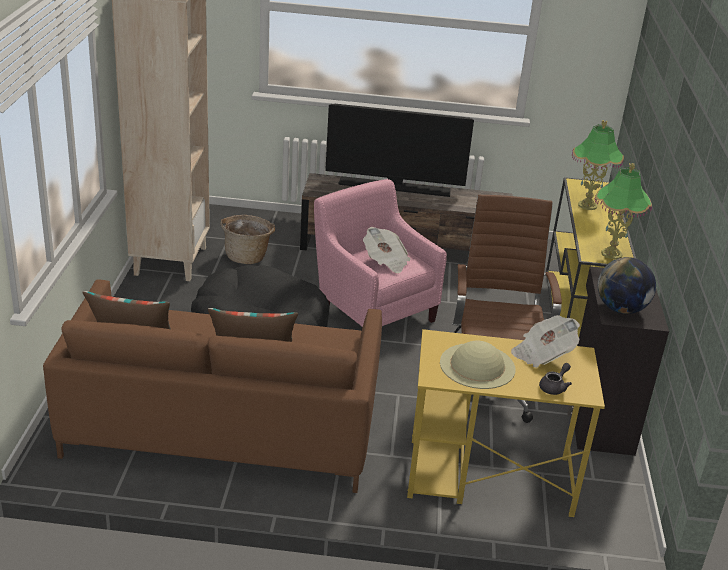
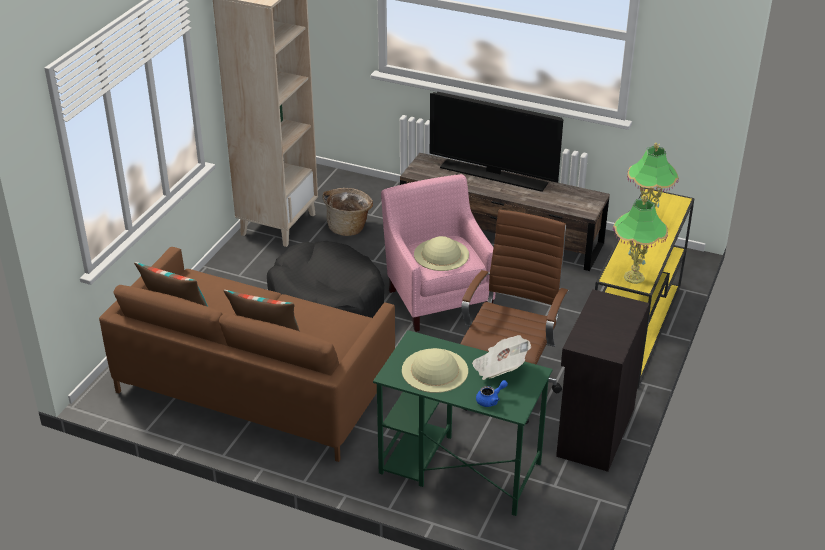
camera: 20 degrees right, 5 degrees up
(386, 261) = (441, 254): newspaper -> beige hat
(488, 477) = (458, 468): yellow desk -> green desk
(554, 387) = (490, 400): grey teapot -> blue teapot
(621, 309) = (591, 336): globe -> none

